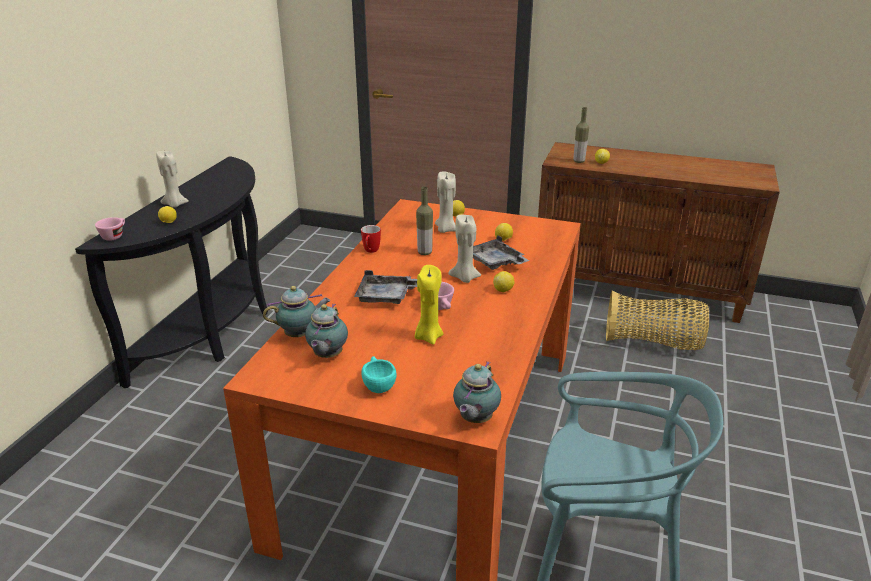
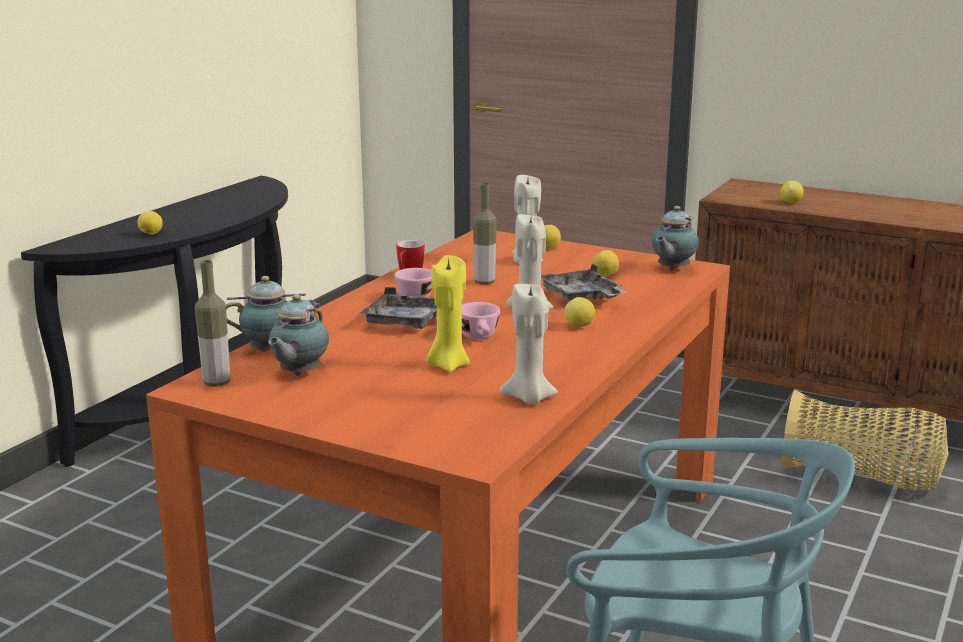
camera: 10 degrees right, 10 degrees down
(114, 235) = (76, 243): pink cup -> pink cup (417, 296)
(175, 205) = (167, 218): beige candle -> beige candle (529, 398)
(378, 385) = (354, 407): turquoise cup -> none
(474, 419) = (472, 451): teapot -> teapot (671, 269)
(579, 161) = (756, 199): bottle -> bottle (217, 383)

